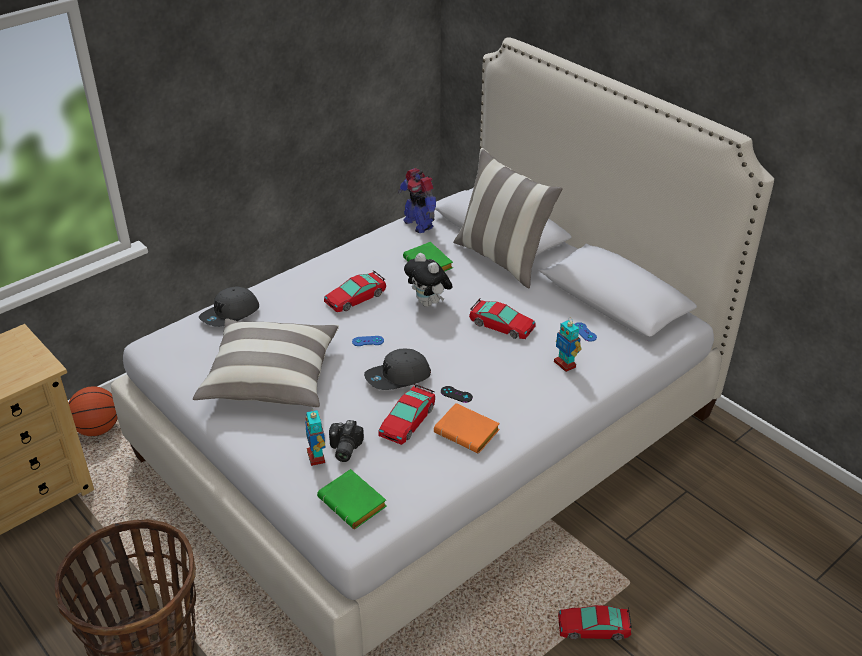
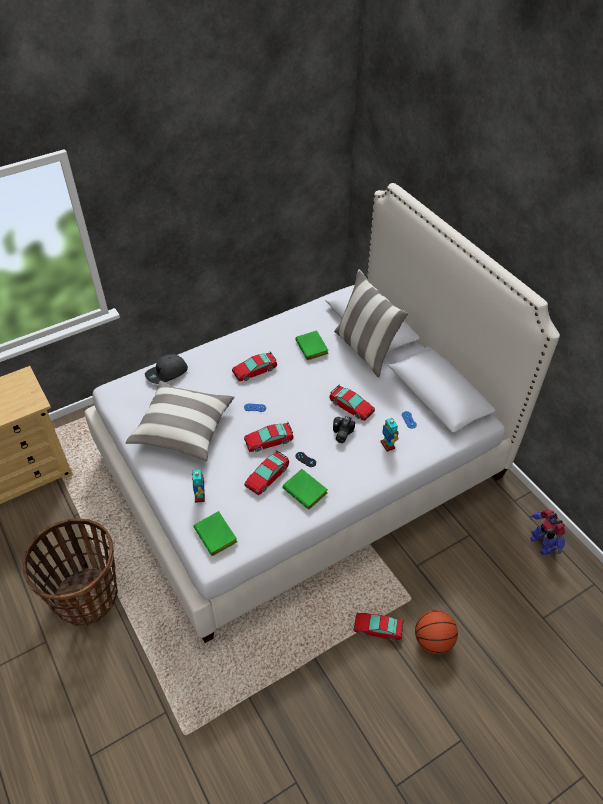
camera: 10 degrees right, 10 degrees up
(97, 429) = (82, 429): basketball -> basketball (433, 641)
(343, 449) = (219, 492): camera -> camera (341, 434)
(398, 377) = (269, 440): grey cap -> toy car
(418, 224) = (313, 312): toy robot -> toy robot (542, 543)
(428, 303) = (304, 381): plush toy -> none
(469, 432) = (306, 491): orange book -> green book

